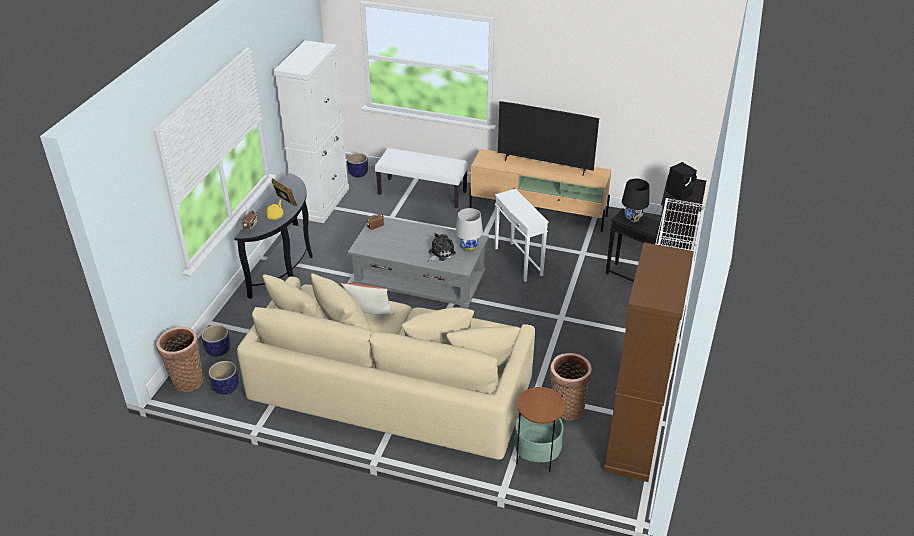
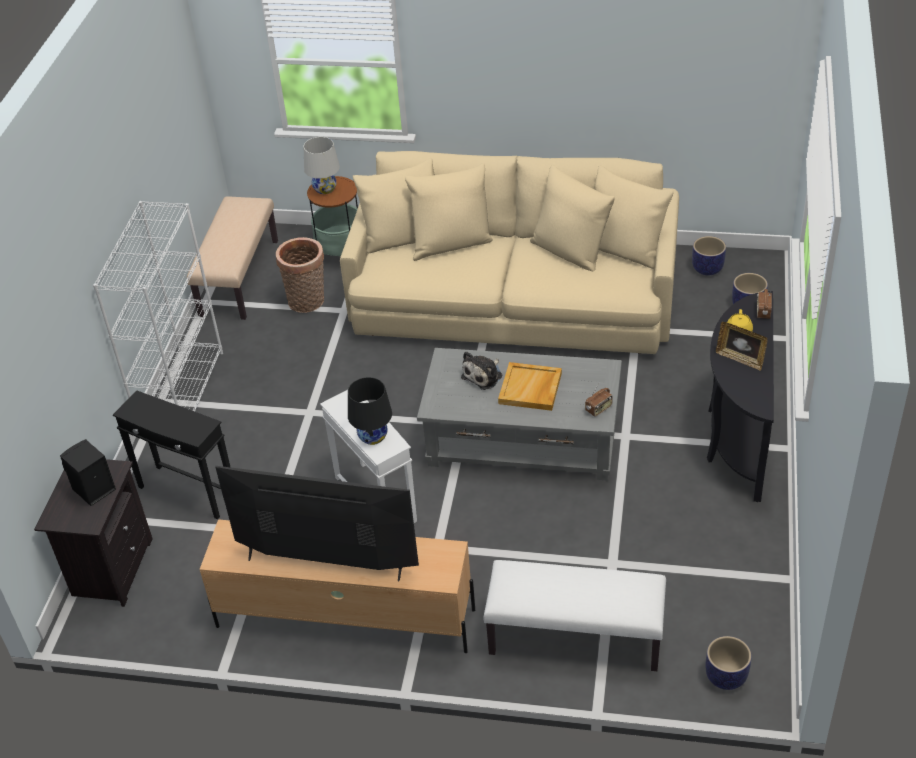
camera: 175 degrees right, 5 degrees up
(186, 380) = (759, 270): basket -> none
(322, 202) = (756, 583): white cabinet -> none
(369, 315) = (549, 270): pillow -> none
(412, 242) = (530, 389): none -> beige tray
(469, 247) = (443, 392): white table lamp -> white table lamp (325, 189)
(632, 443) = (238, 277): brown cabinet -> beige bench
(633, 218) = (185, 428): black table lamp -> black table lamp (373, 436)

